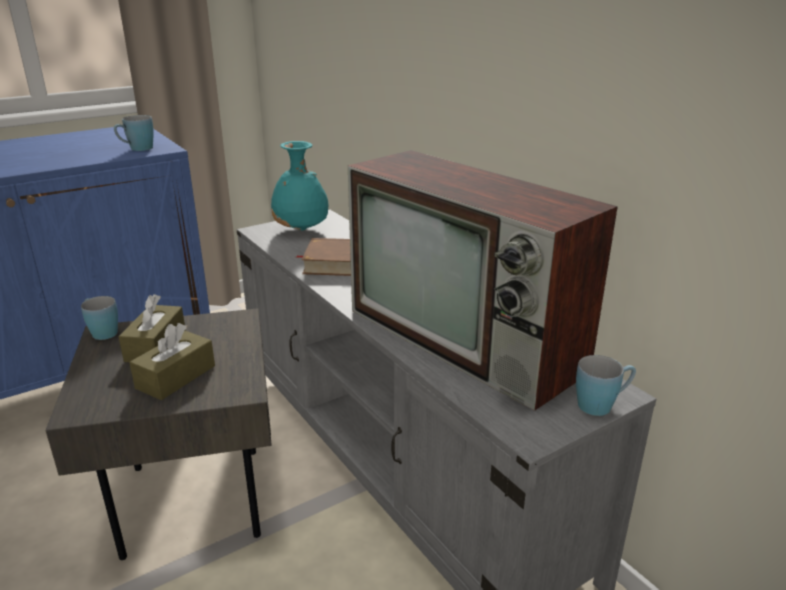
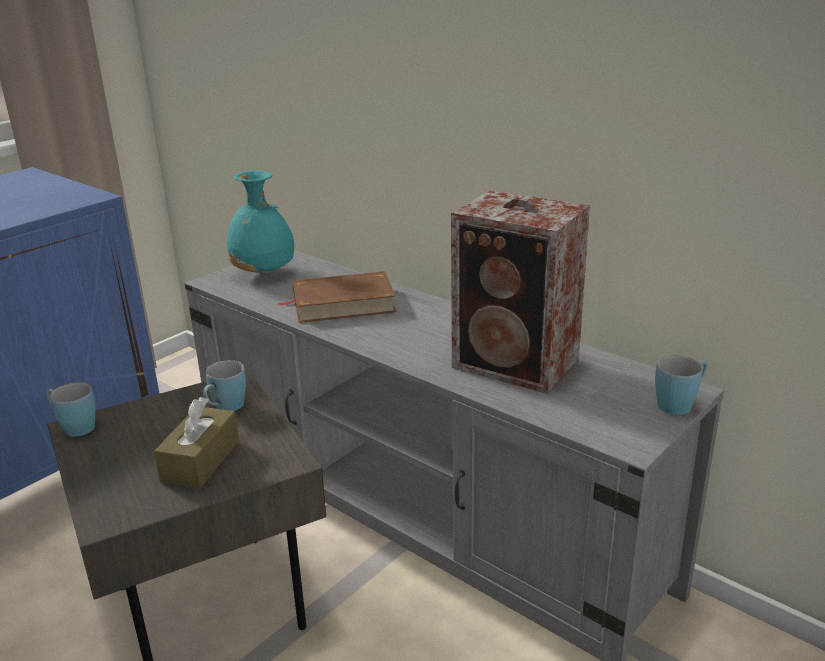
camera: 15 degrees left, 0 degrees up
(137, 149) = (56, 201): blue mug -> blue mug (225, 408)
(156, 346) = (153, 431): brown tissue box -> none
(467, 340) = (518, 365): television -> speaker

